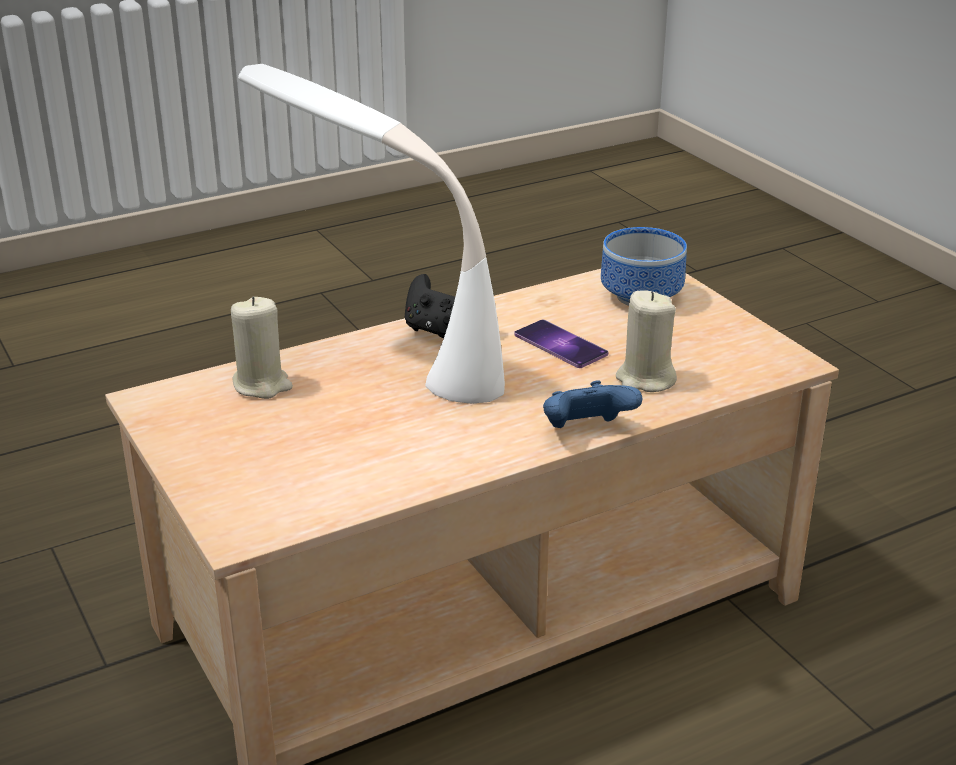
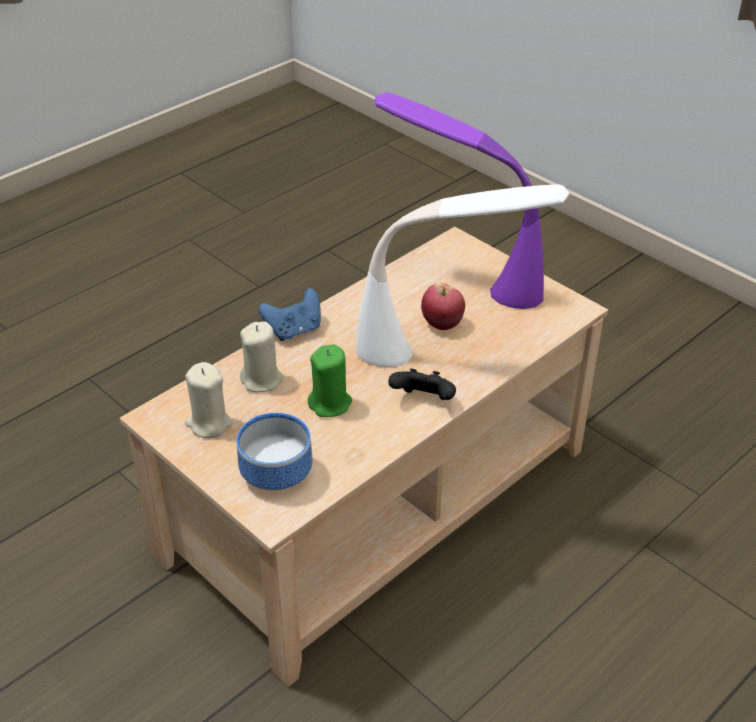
camera: 165 degrees right, 10 degrees up
(262, 385) = (516, 331): beige candle -> beige candle (209, 424)
(293, 461) = (457, 282): none -> purple table lamp
(360, 408) = (442, 324): none -> apple
(560, 344) = (330, 403): phone -> green candle

